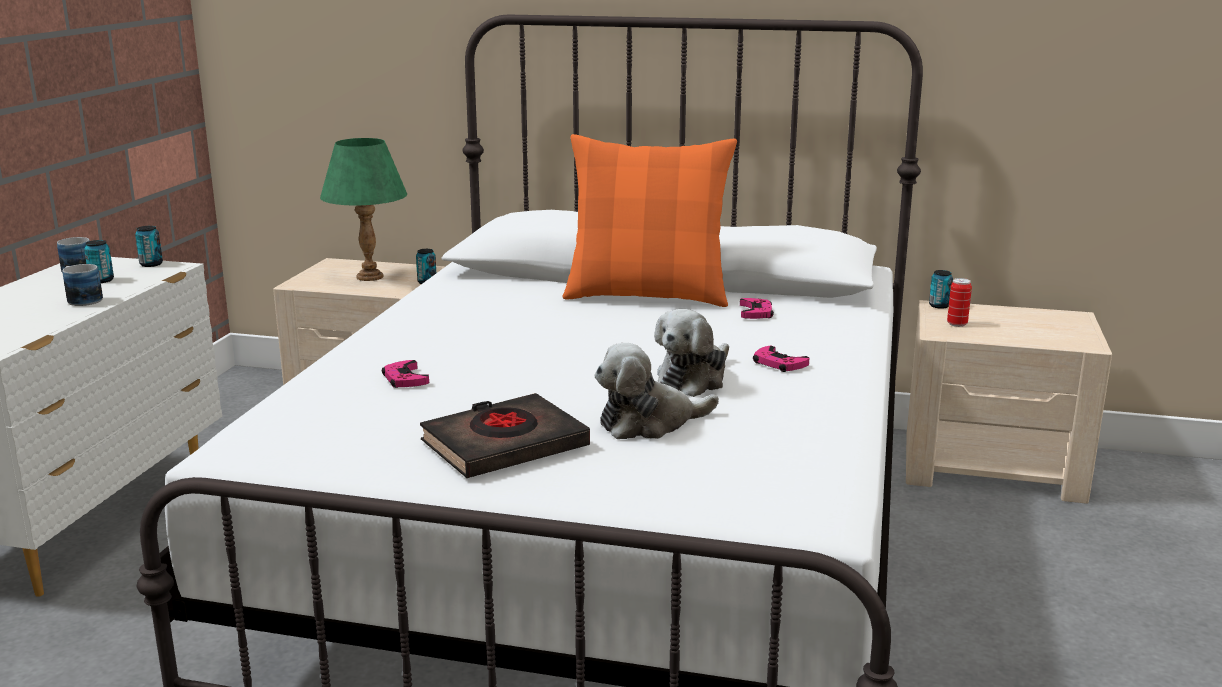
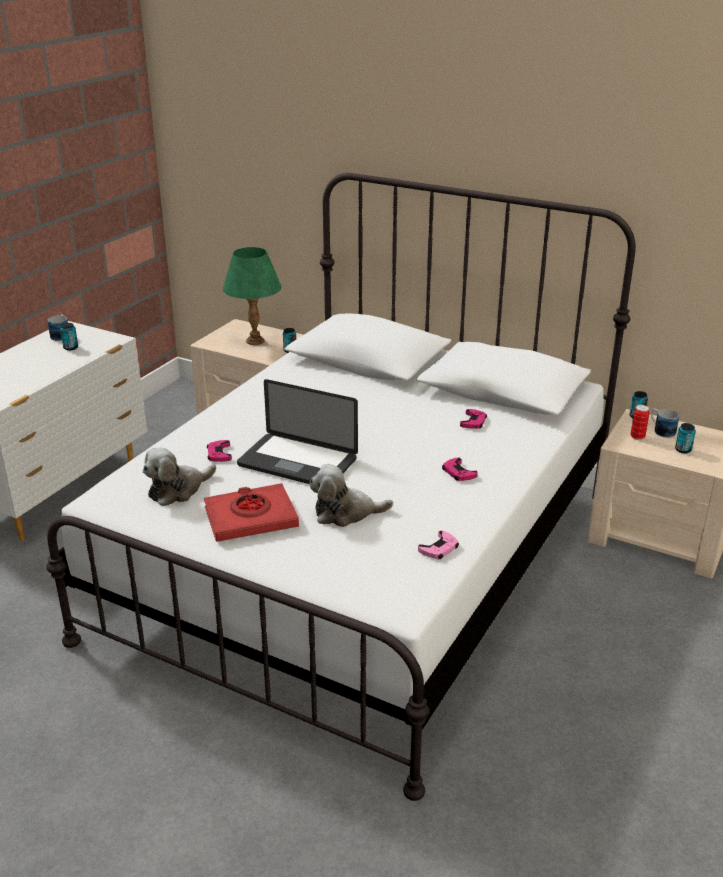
camera: 15 degrees right, 10 degrees up
(81, 299) = (53, 365): mug -> mug (661, 430)
(151, 264) = (104, 335): can -> can (683, 450)
(504, 445) = (251, 518): black book -> red book
(534, 376) = (297, 462): none -> laptop
(647, 295) = (409, 395): orange pillow -> none
(693, 379) = (395, 479): plush toy -> plush toy (178, 490)
(820, 446) = (439, 549): none -> pink game controller

